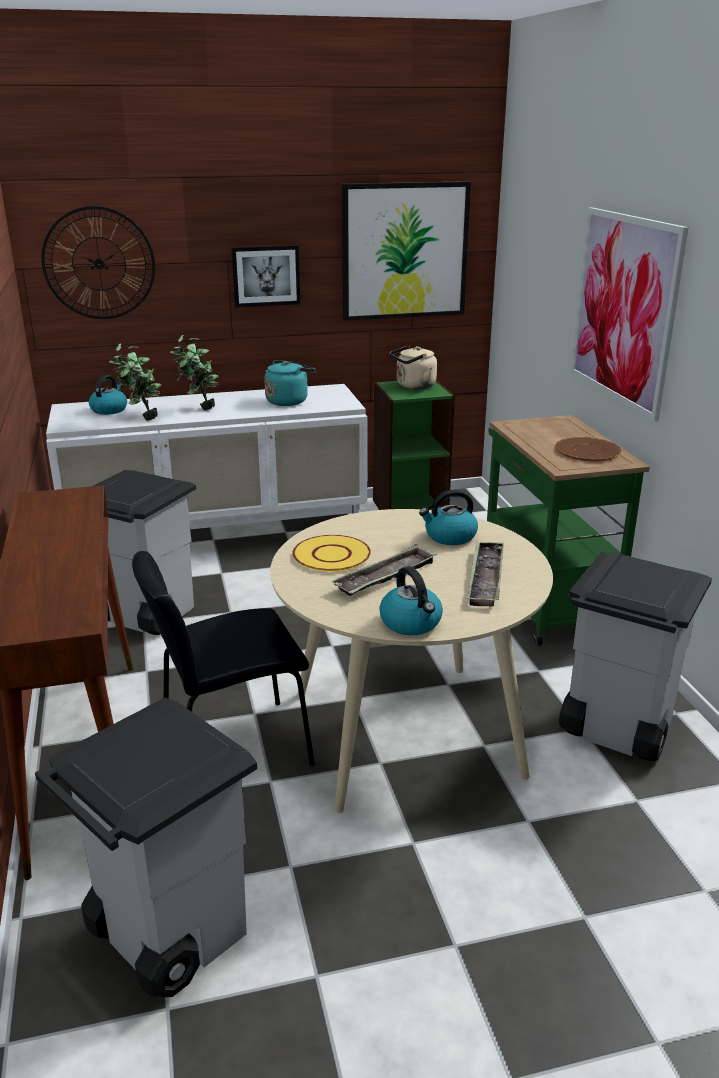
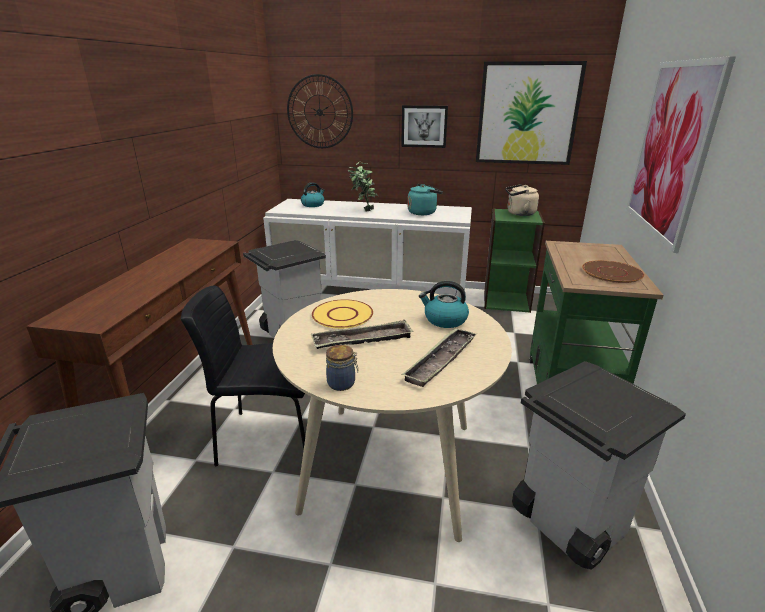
camera: 25 degrees right, 0 degrees up
(141, 420) = (323, 212): potted plant -> none
(411, 623) = (342, 383): kettle -> jar

